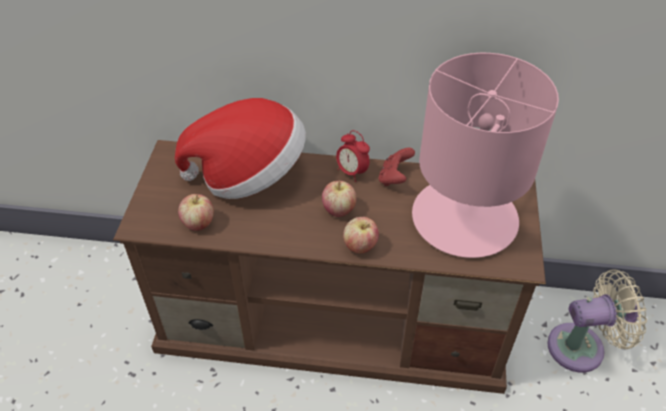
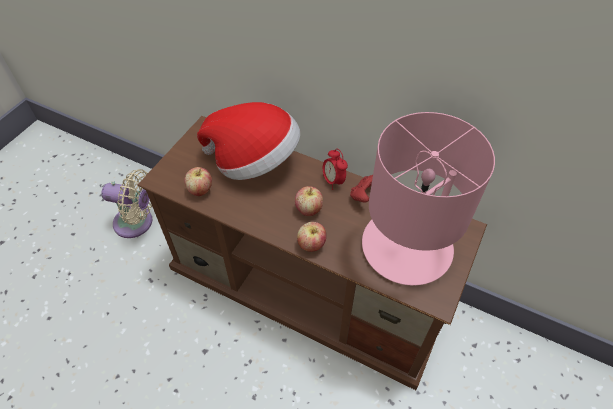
camera: 20 degrees right, 5 degrees up
(582, 347) = (498, 374): beige fan -> beige fan (137, 223)

